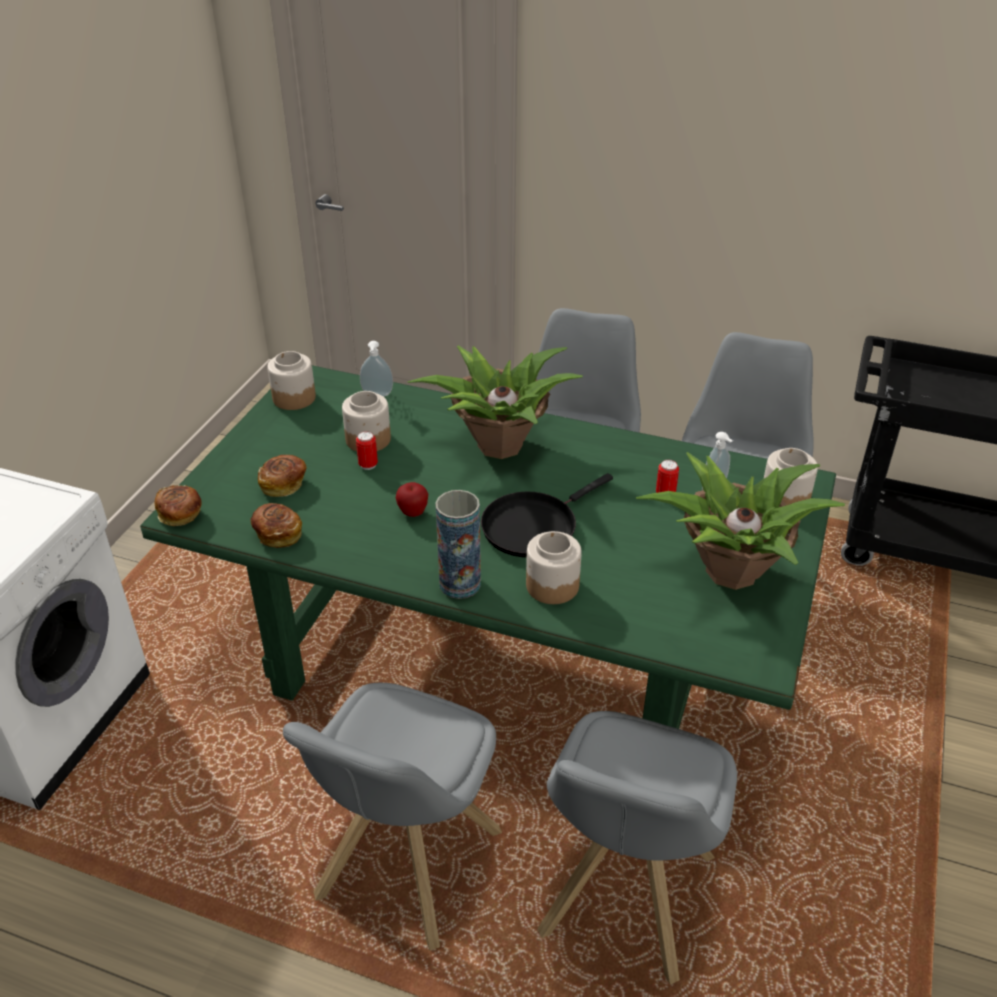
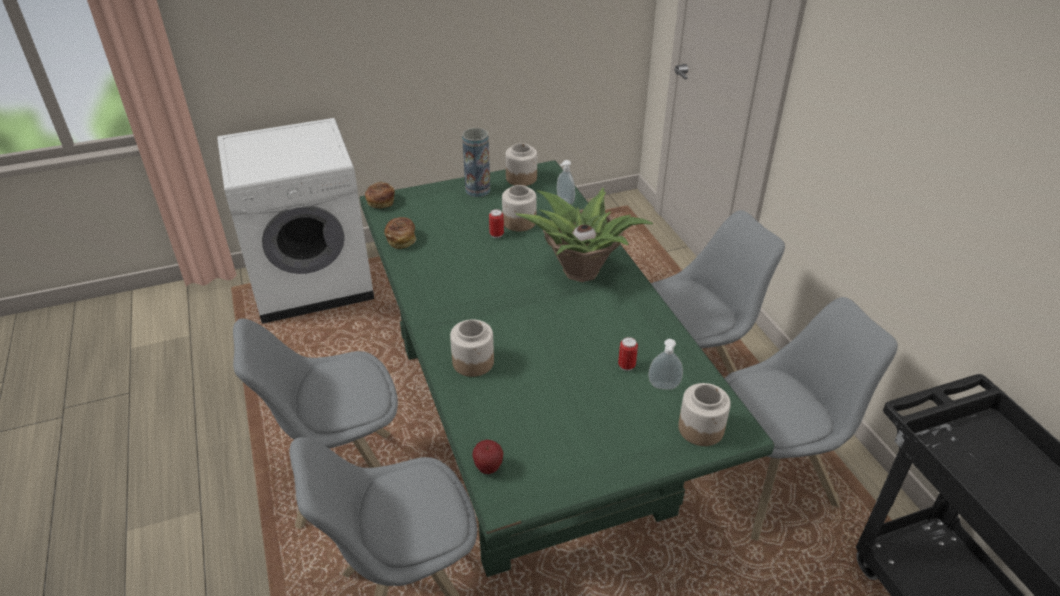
camera: 50 degrees right, 0 degrees up
(284, 484) = (443, 218): bread -> none
(413, 513) = (474, 273): apple -> apple (488, 468)
(460, 584) = (433, 324): vase -> vase (477, 190)
(533, 526) = (520, 325): black frying pan -> none
(728, 571) = (581, 437): potted plant -> none

